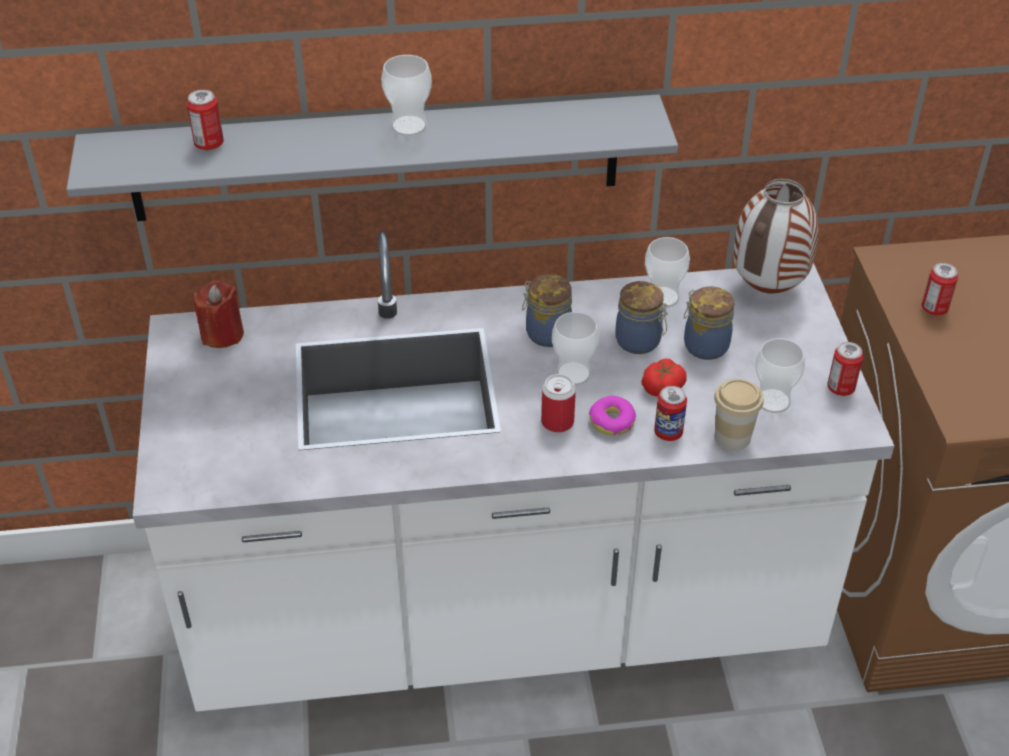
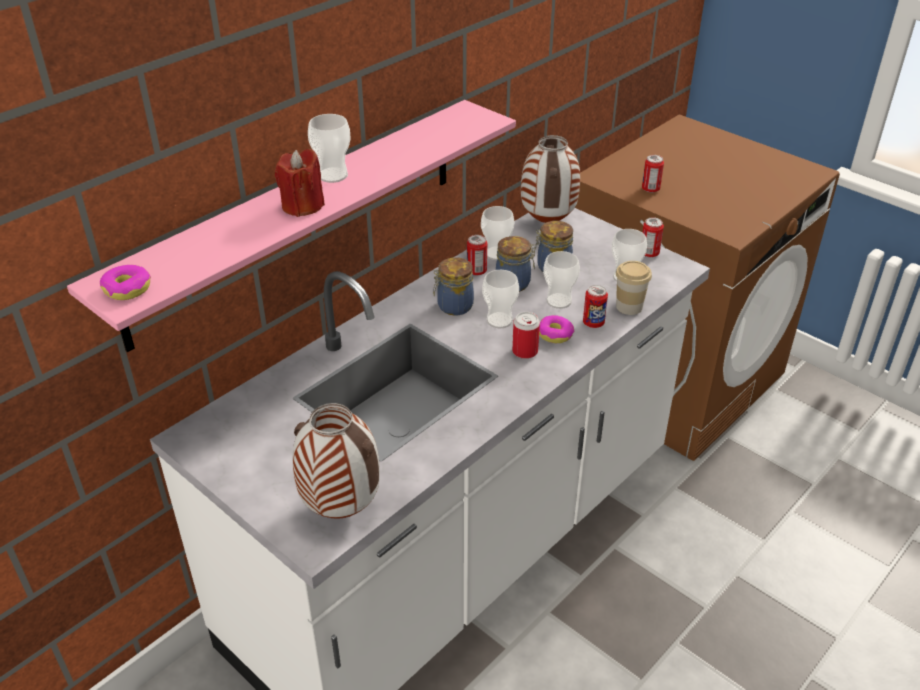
camera: 40 degrees left, 5 degrees down
(110, 160) = (127, 289): none -> donut
(209, 144) = (197, 245): can -> can (476, 271)
(216, 472) = (340, 510): none -> vase
(222, 334) = (227, 421): red candle -> red candle (302, 206)
(376, 158) = (299, 218): grey shelf -> pink shelf
(662, 387) = (559, 301): tomato -> cup

